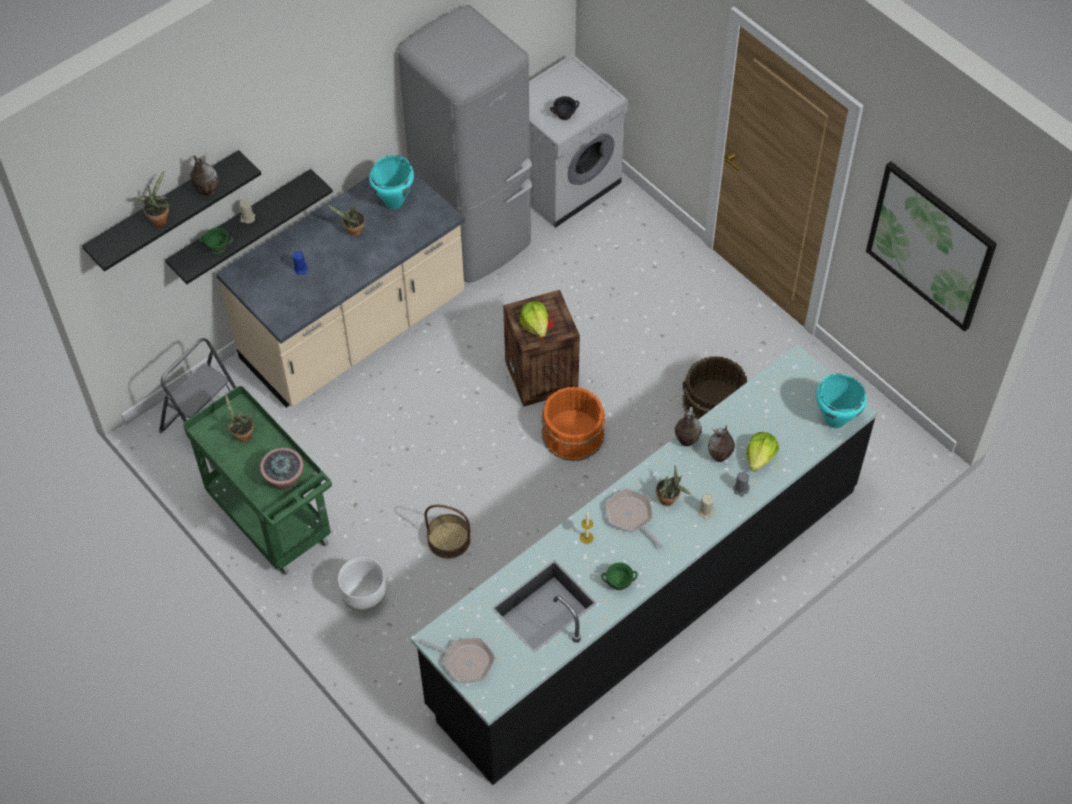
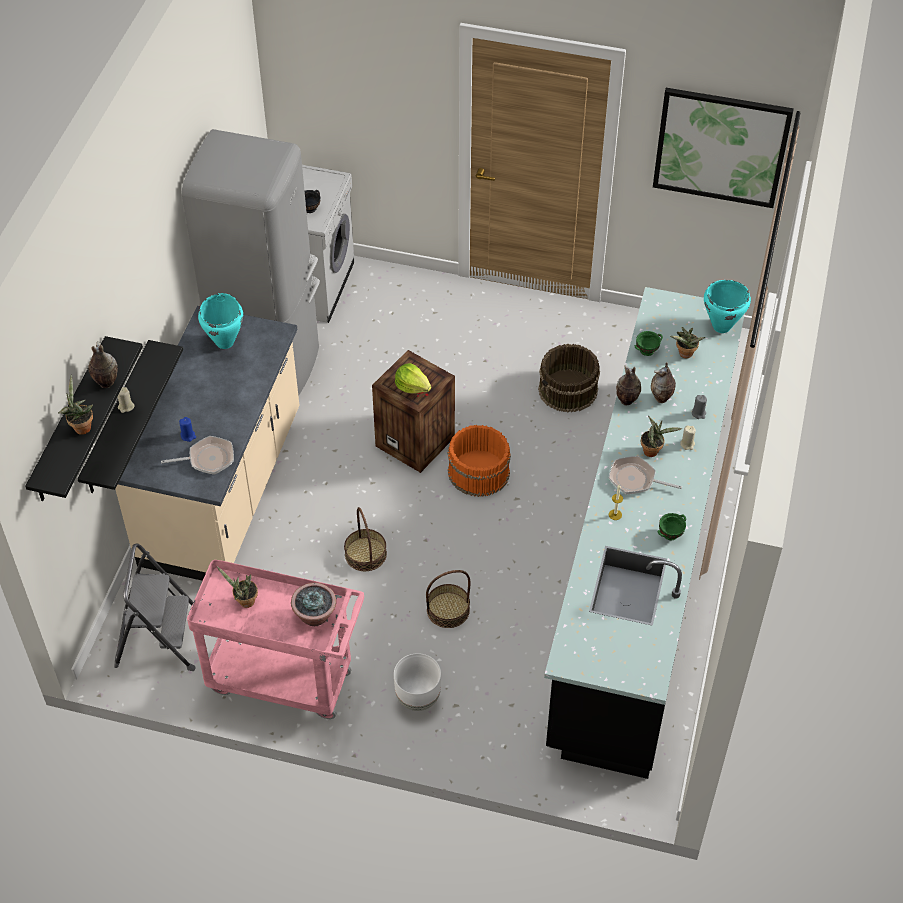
camera: 35 degrees left, 5 degrees down
(218, 248) = (121, 444): green bowl -> green bowl (647, 351)
(274, 525) = (287, 684): green cart -> pink cart
(353, 232) = (209, 383): potted plant -> potted plant (684, 355)
(421, 452) = (365, 554): none -> basket
(465, 661) = (605, 665): frying pan -> frying pan (208, 459)
(760, 457) = (692, 382): lettuce -> none

